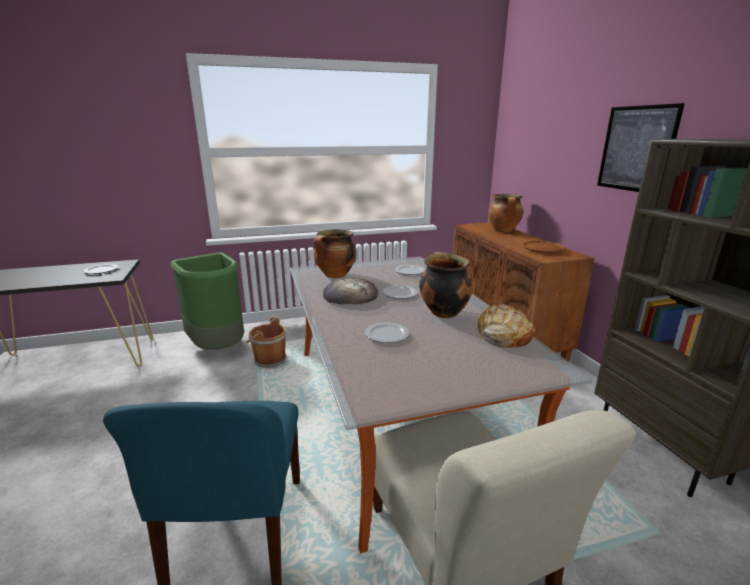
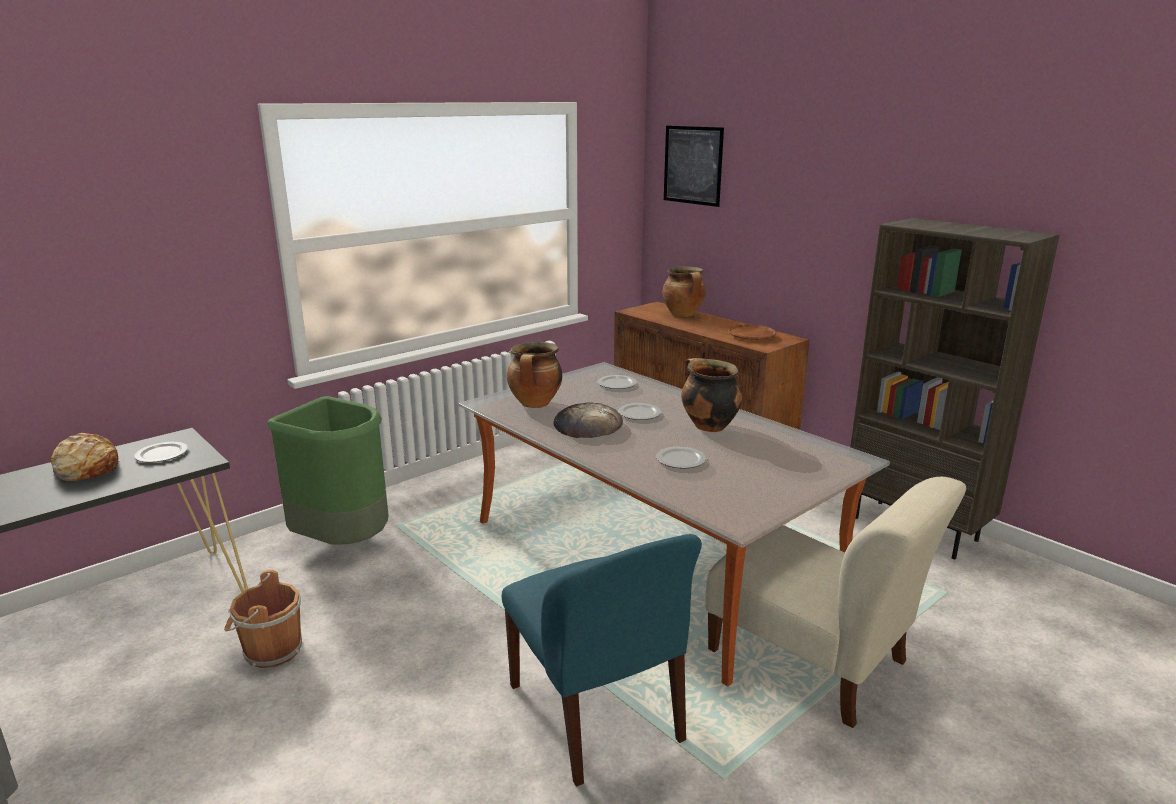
camera: 25 degrees left, 0 degrees up
(268, 360) = (437, 541): brown bucket -> brown bucket (270, 651)
(502, 335) = (787, 439): bread -> bread (86, 468)
(636, 149) = (843, 221): picture -> picture (693, 165)

